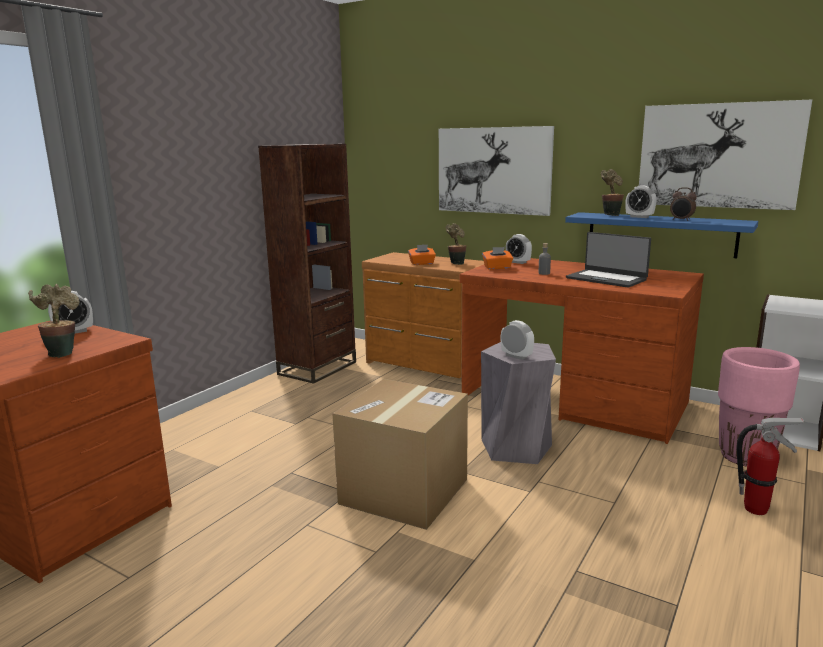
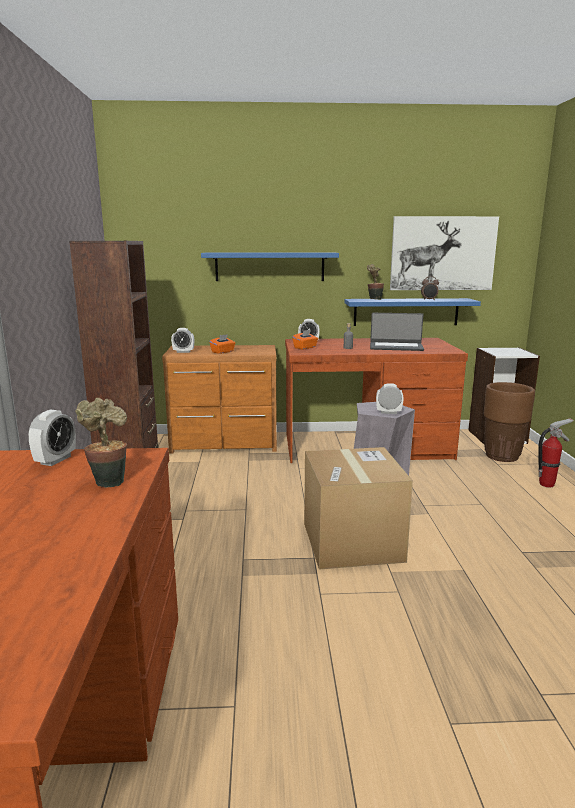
camera: 35 degrees left, 0 degrees up
(456, 263) = (250, 349): potted plant -> none
(493, 170) = (269, 266): picture -> blue shelf
(639, 217) = (397, 299): alarm clock -> alarm clock (183, 352)
(746, 456) = (502, 456): pink planter -> brown planter

